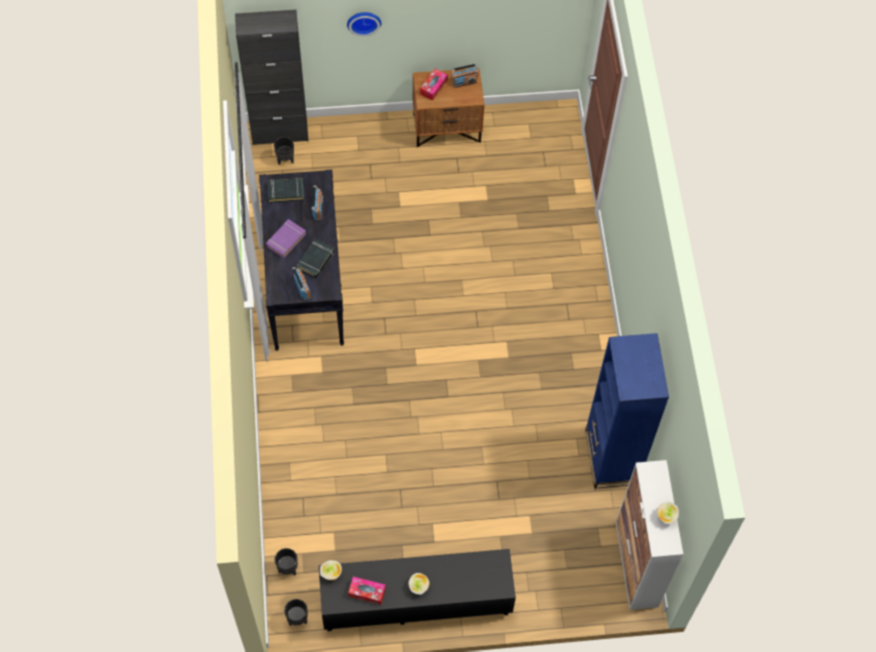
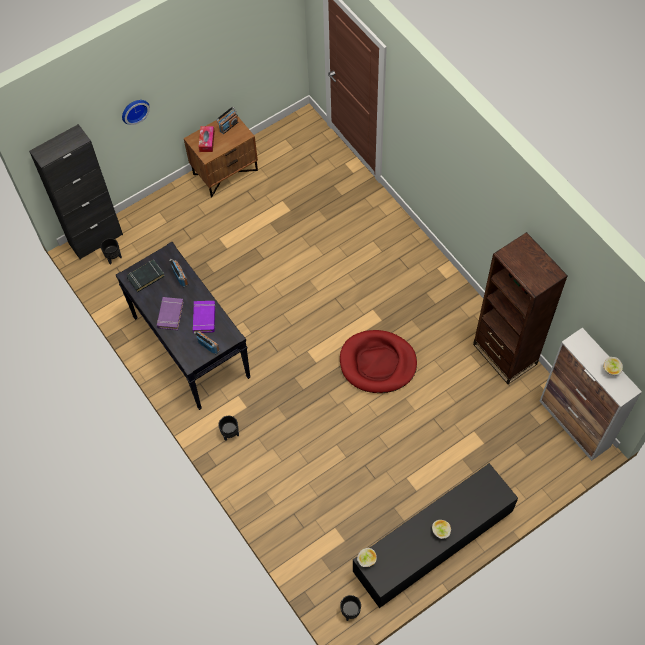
camera: 25 degrees left, 0 degrees up
(288, 569) = (318, 576): black planter -> black planter (231, 434)
(316, 260) = (204, 318): black book -> purple book
(367, 592) = (404, 559): tissue box -> none
(476, 397) = (377, 363): none -> red dog bed
(611, 457) = (504, 354): blue bookcase -> brown bookcase

